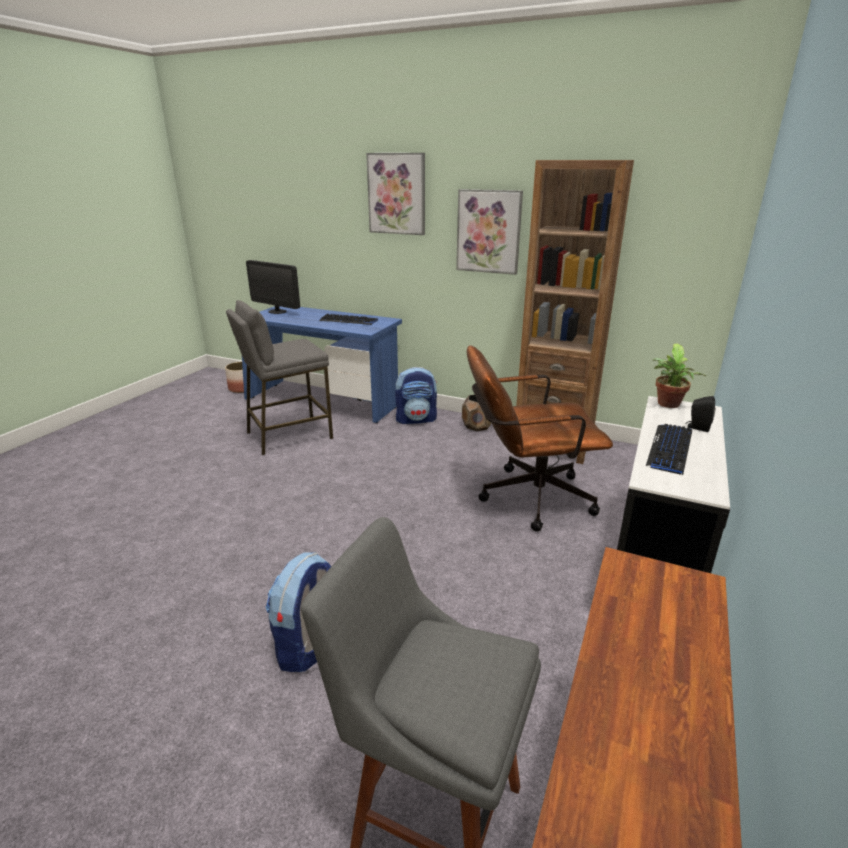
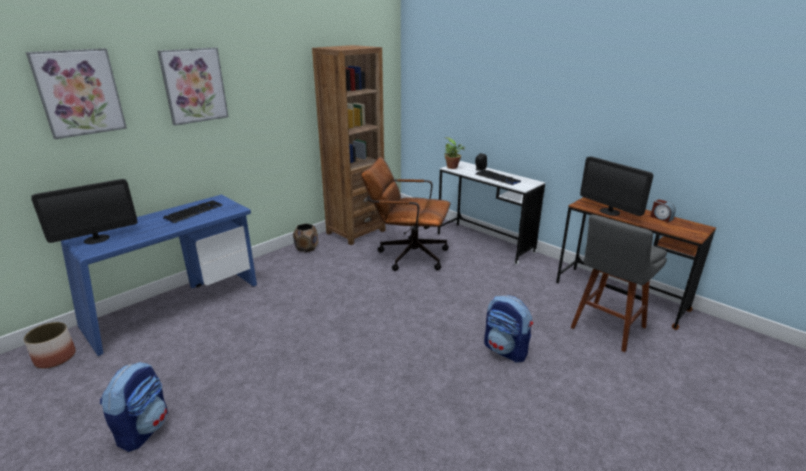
camera: 70 degrees left, 0 degrees up
(288, 435) = (225, 334): grey stool -> none
(416, 419) = (269, 268): backpack -> backpack (144, 429)
(488, 231) = (276, 103): picture -> picture (79, 93)
(526, 498) = (407, 255): brown office chair -> brown office chair turned 90 degrees clockwise
(624, 618) = (609, 212): none -> monitor
(683, 747) = (661, 218): none -> alarm clock

